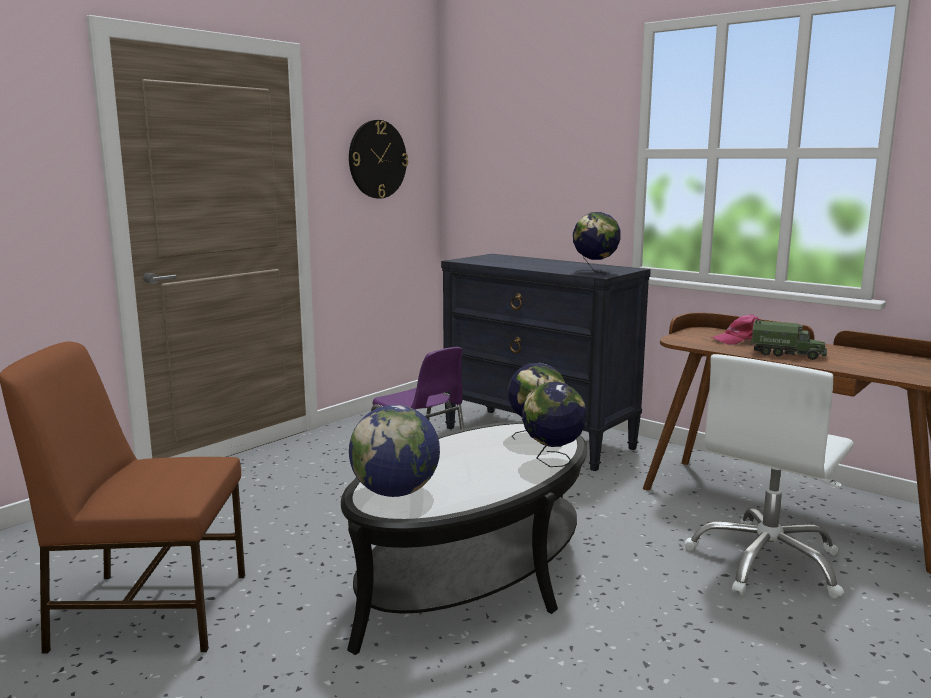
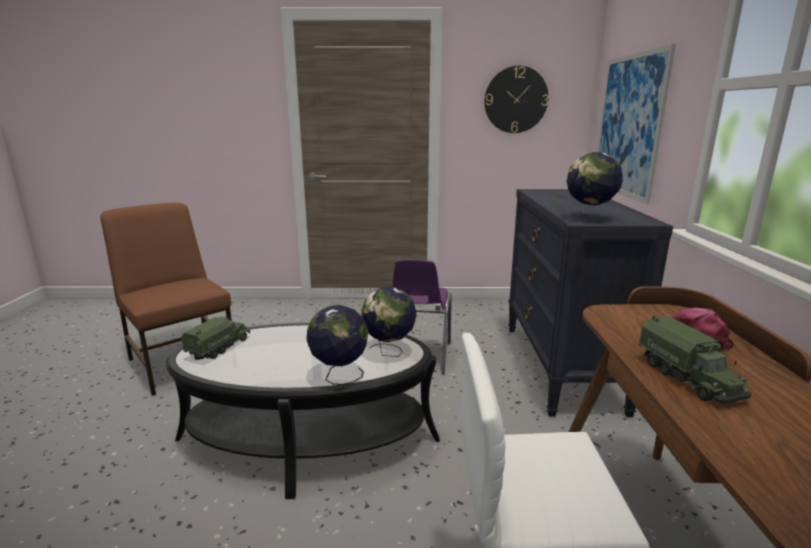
camera: 50 degrees right, 5 degrees up
(395, 492) = (219, 347): globe -> toy truck
(516, 186) = (628, 125): none -> picture

